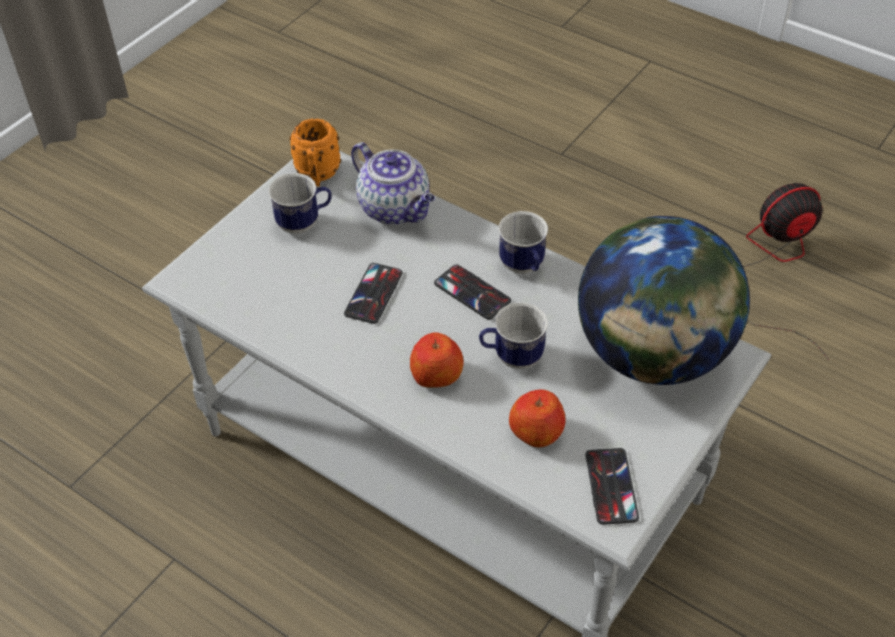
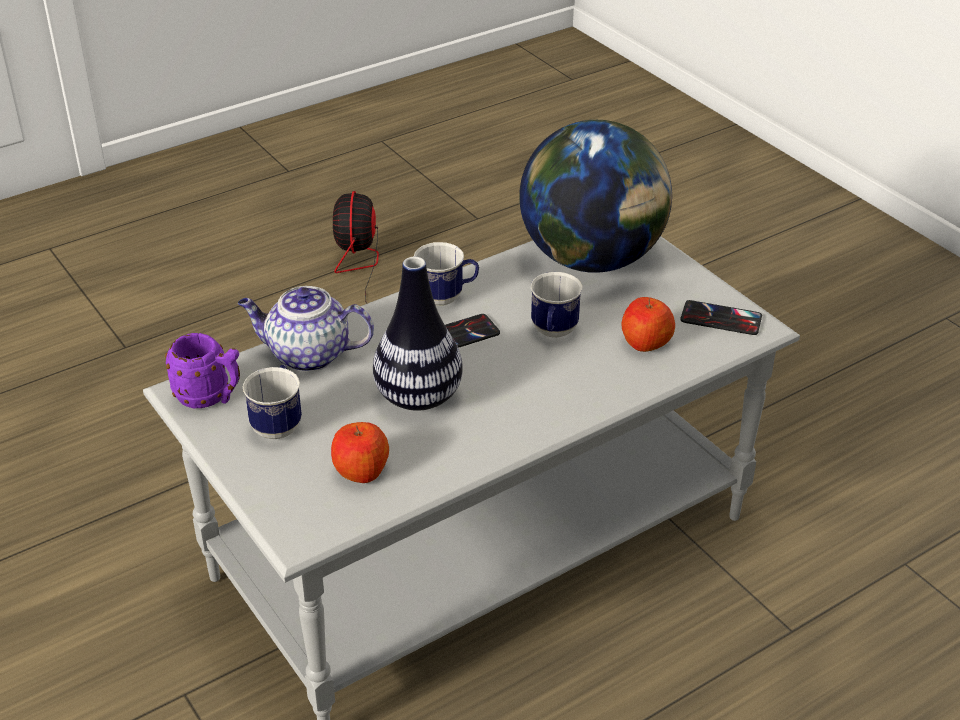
camera: 70 degrees left, 10 degrees down
(317, 176) = (210, 398): orange mug -> purple mug
(374, 293) = (418, 397): phone -> vase
(396, 209) = (307, 355): teapot -> teapot turned 150 degrees counterclockwise
(436, 375) = (549, 382): apple -> apple (361, 470)

